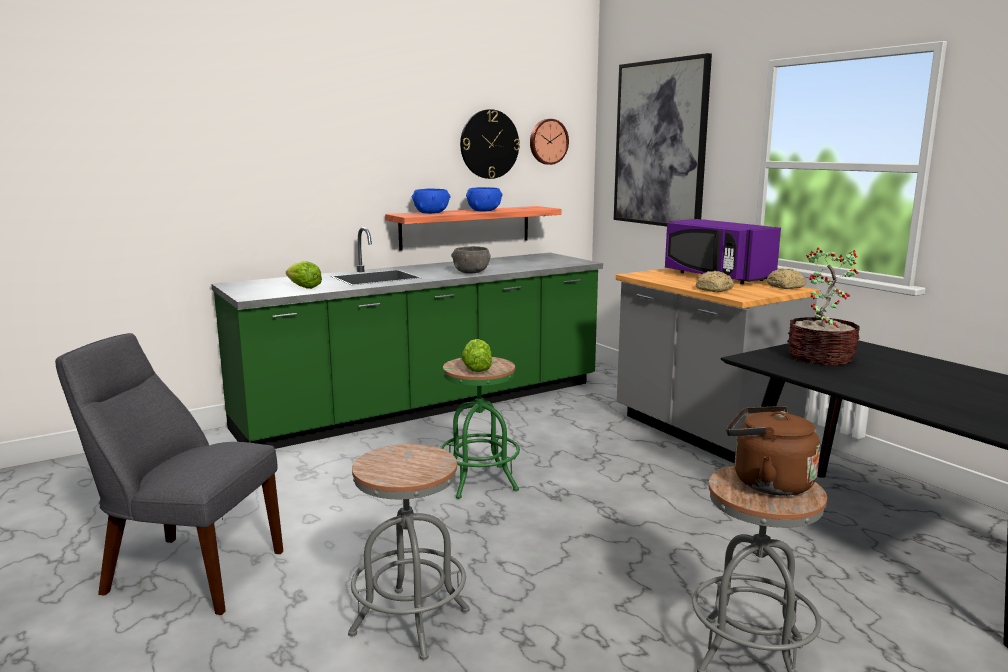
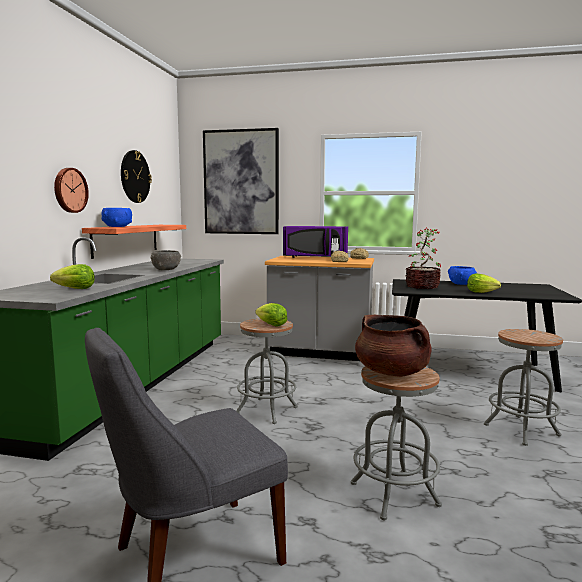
camera: 45 degrees left, 5 degrees down
(398, 460) = (392, 372): none -> brown cooking pot
(480, 482) = (266, 411): green stool -> grey stool
(484, 211) = (146, 225): blue bowl -> blue bowl (461, 284)
(547, 141) = (161, 178): wall clock -> wall clock (69, 190)
(767, 483) = (525, 334): brown kettle -> none
(886, 392) = (481, 292): none -> lettuce

